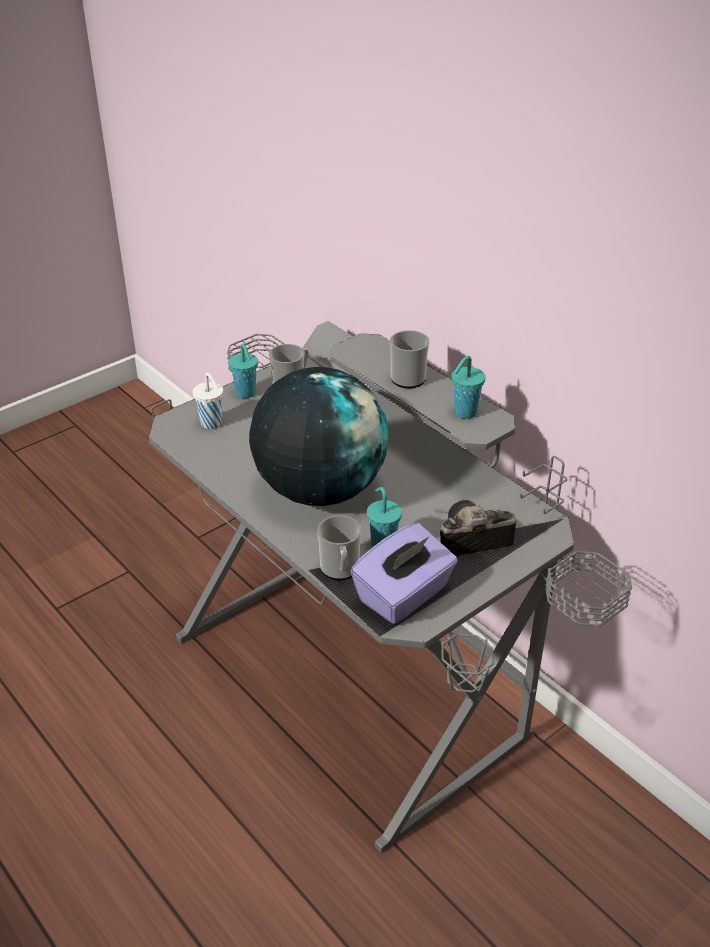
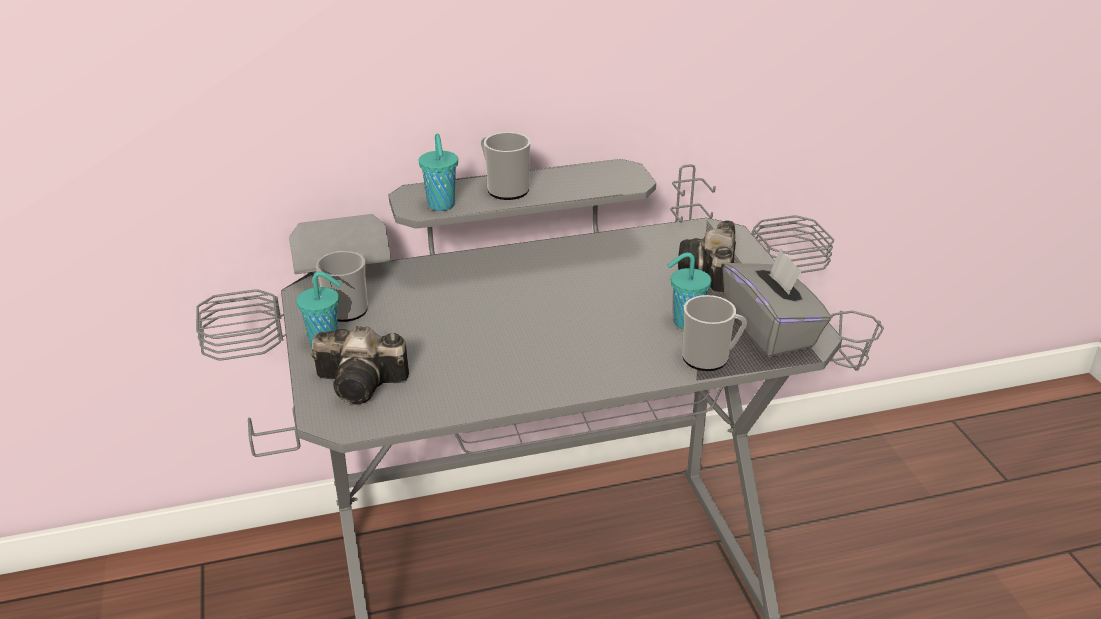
camera: 65 degrees left, 5 degrees down
(212, 424) = (364, 384): white cup -> camera
(320, 489) = (564, 337): globe -> none
(404, 595) = (771, 331): purple tissue box -> grey tissue box
(464, 413) = (596, 179): turquoise cup -> turquoise cup (441, 206)

